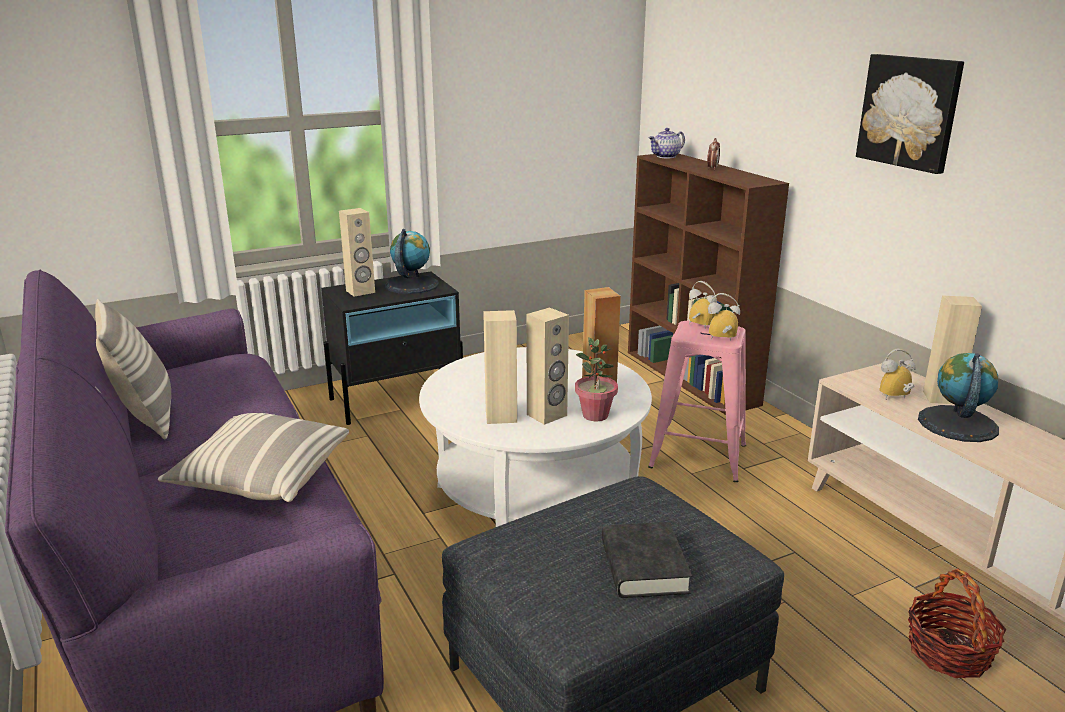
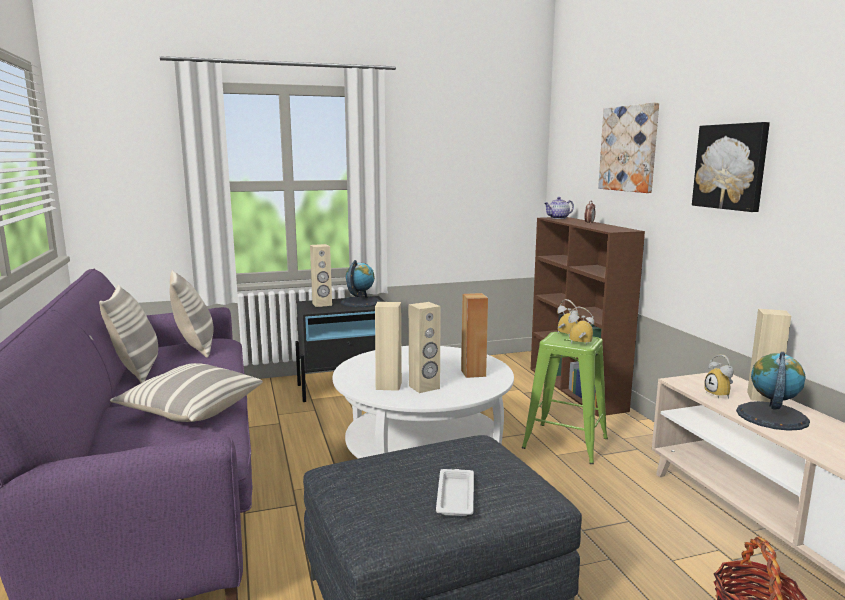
camera: 10 degrees right, 10 degrees down
(210, 374) = (195, 347): none -> pillow
(595, 415) = (462, 390): potted plant -> none
(644, 567) = (455, 496): black book -> white tray
(699, 456) = (566, 443): pink stool -> green stool
(767, 70) = (629, 148): none -> picture
(895, 398) = (720, 395): alarm clock -> alarm clock turned 105 degrees counterclockwise

